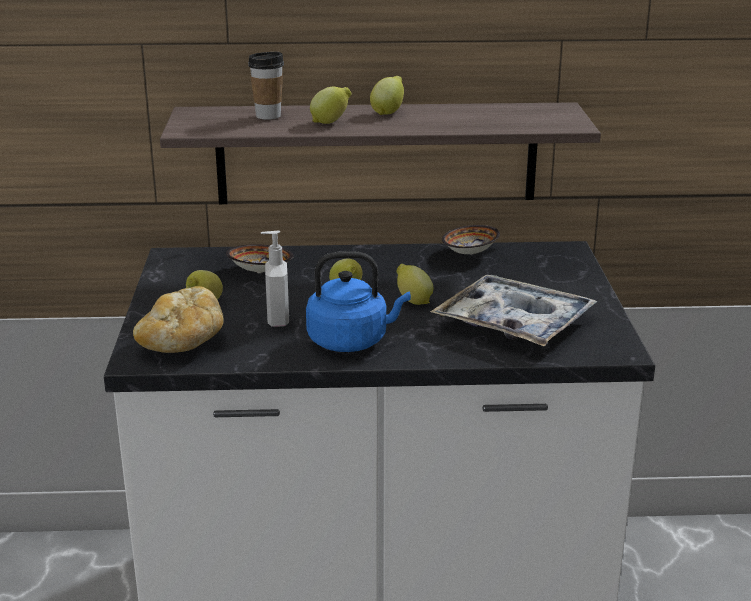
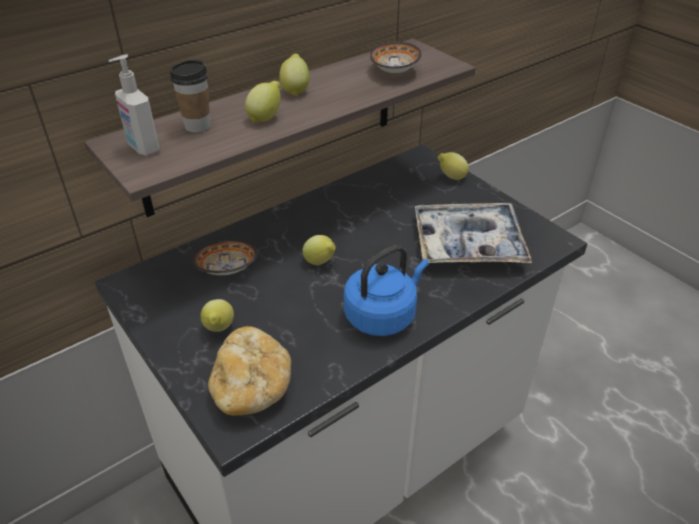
camera: 35 degrees left, 15 degrees up
(277, 320) = (300, 319): soap dispenser -> soap dispenser (142, 148)
(413, 301) = (378, 251): lemon -> lemon (451, 177)
(470, 253) = (363, 184): bowl -> bowl (394, 71)

